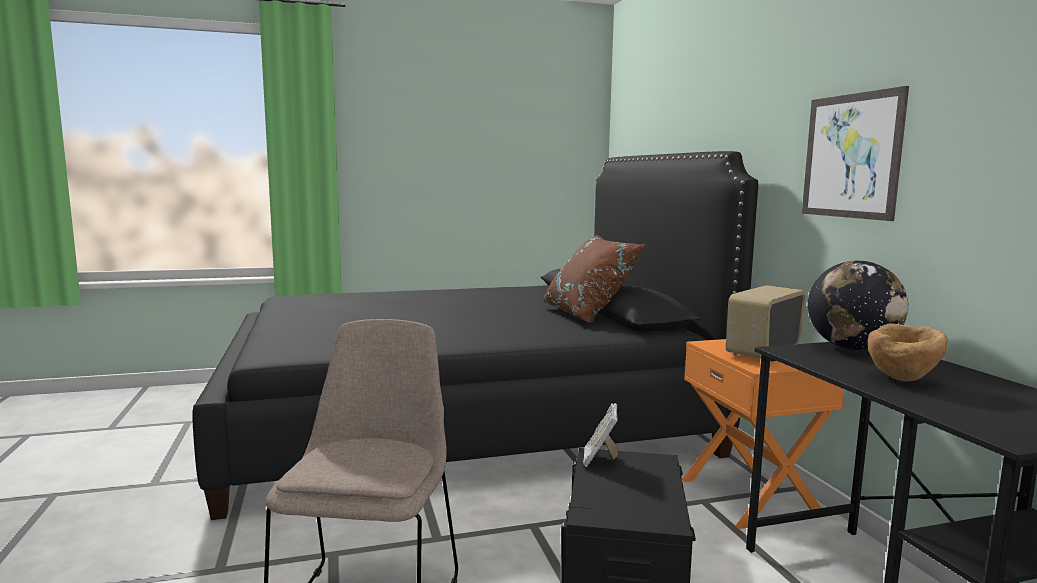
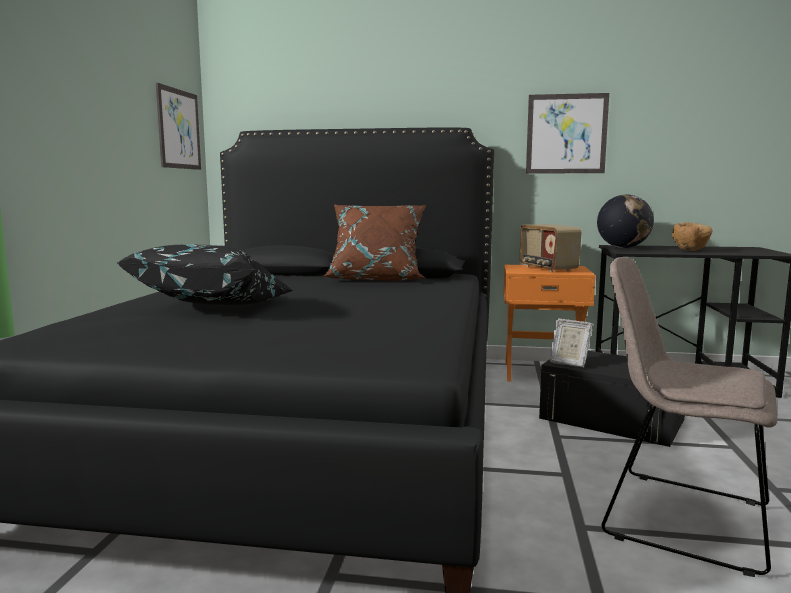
camera: 65 degrees left, 0 degrees up
(402, 303) = (214, 307): none -> black pillow
(562, 159) = (179, 129): none -> picture

